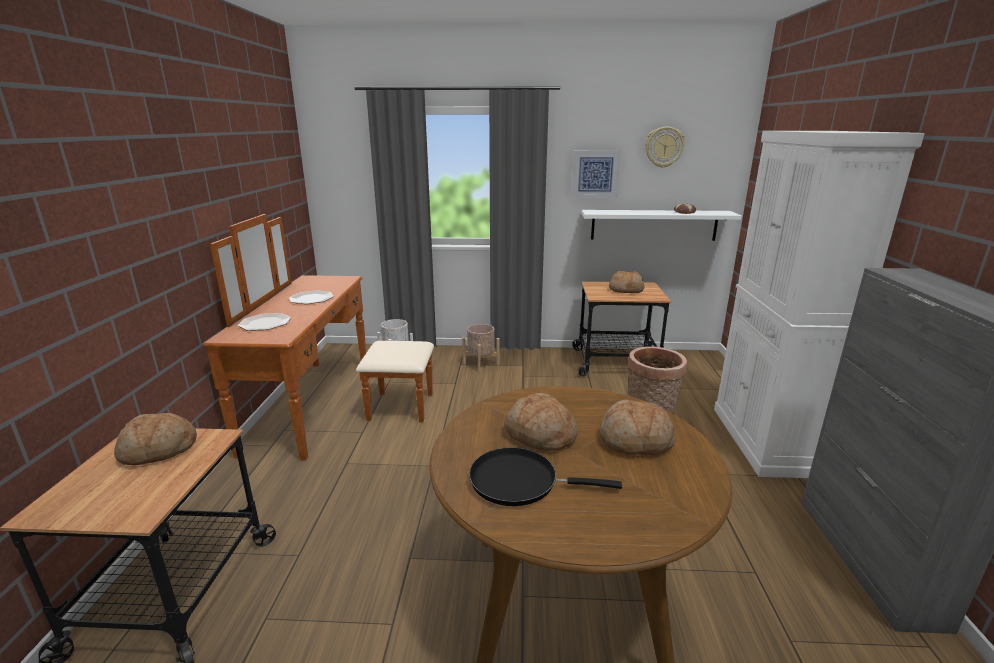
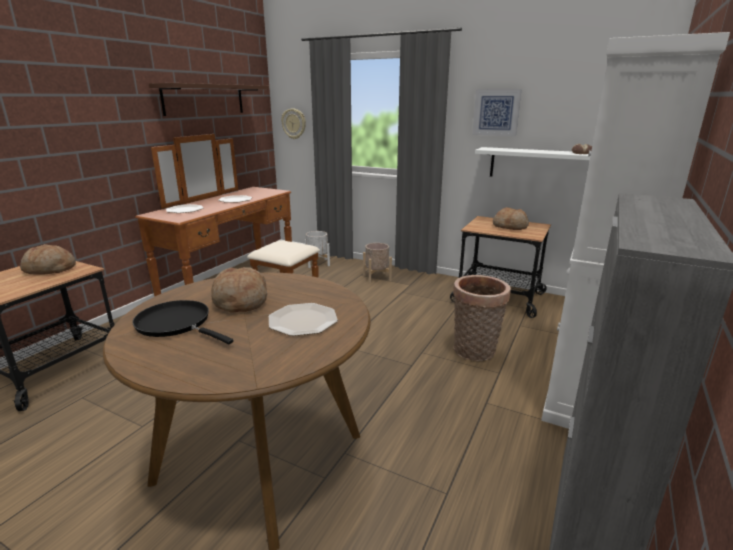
camera: 25 degrees right, 0 degrees up
(248, 169) = (204, 99): none -> brown shelf
(635, 441) = (302, 321): bread -> plate
(664, 147) = (568, 85): wall clock -> wall clock (294, 124)

